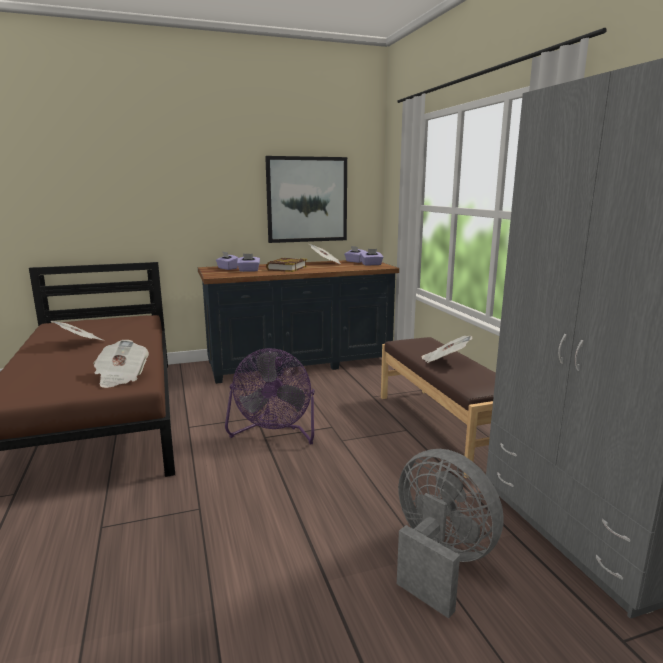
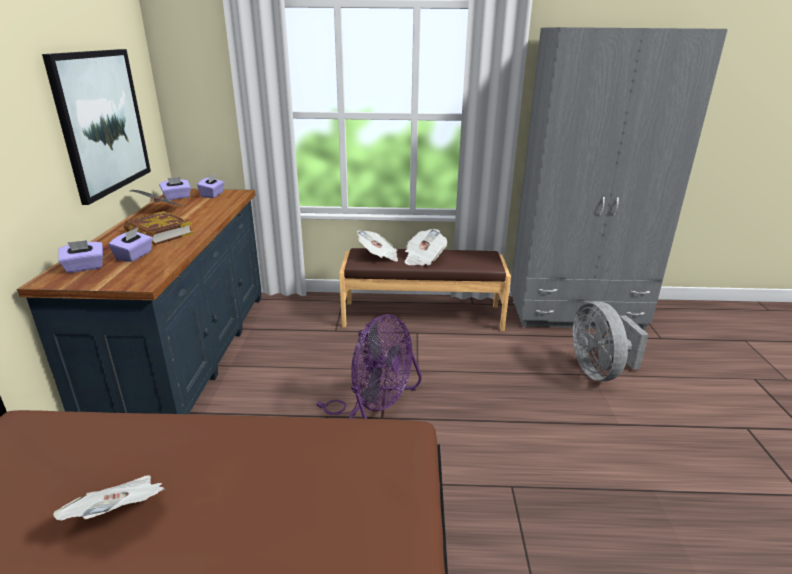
camera: 70 degrees left, 10 degrees up
(121, 377) = (369, 453): newspaper -> newspaper (378, 256)
(439, 561) = (599, 371): grey fan -> grey fan turned 75 degrees counterclockwise

